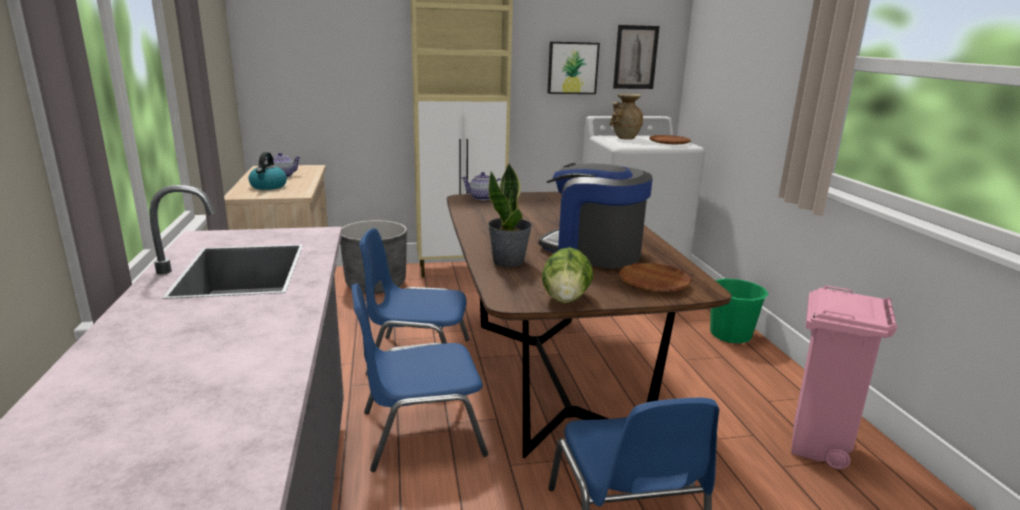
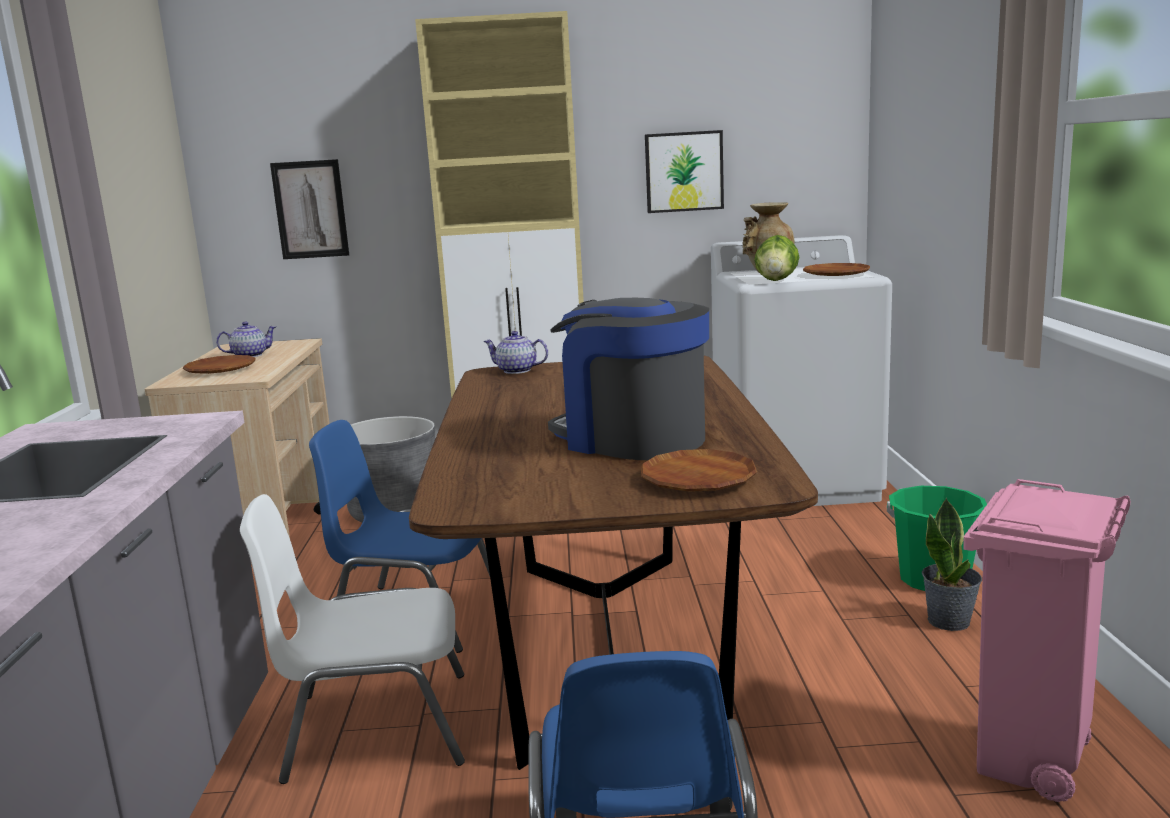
camera: 10 degrees right, 5 degrees down
(268, 186) = (220, 369): kettle -> brown plate
(420, 432) = (375, 727): blue chair -> white chair
(509, 261) = (490, 455): potted plant -> potted plant (949, 621)
(566, 299) = (538, 505): lettuce -> lettuce (776, 280)
(635, 57) = (784, 147): picture -> picture (310, 209)

